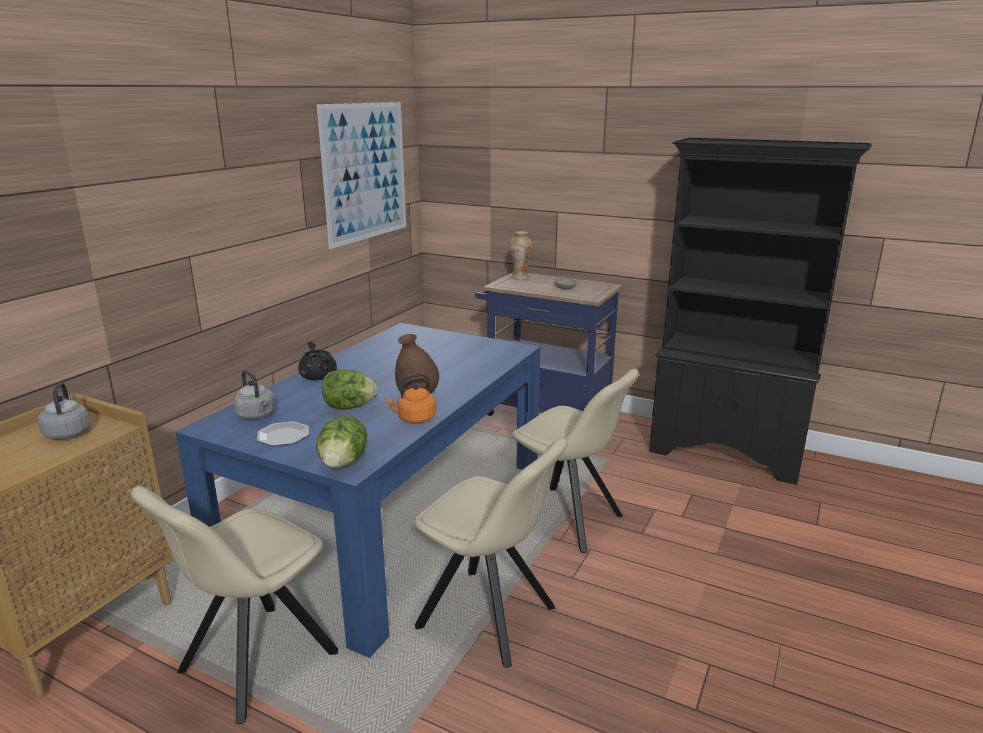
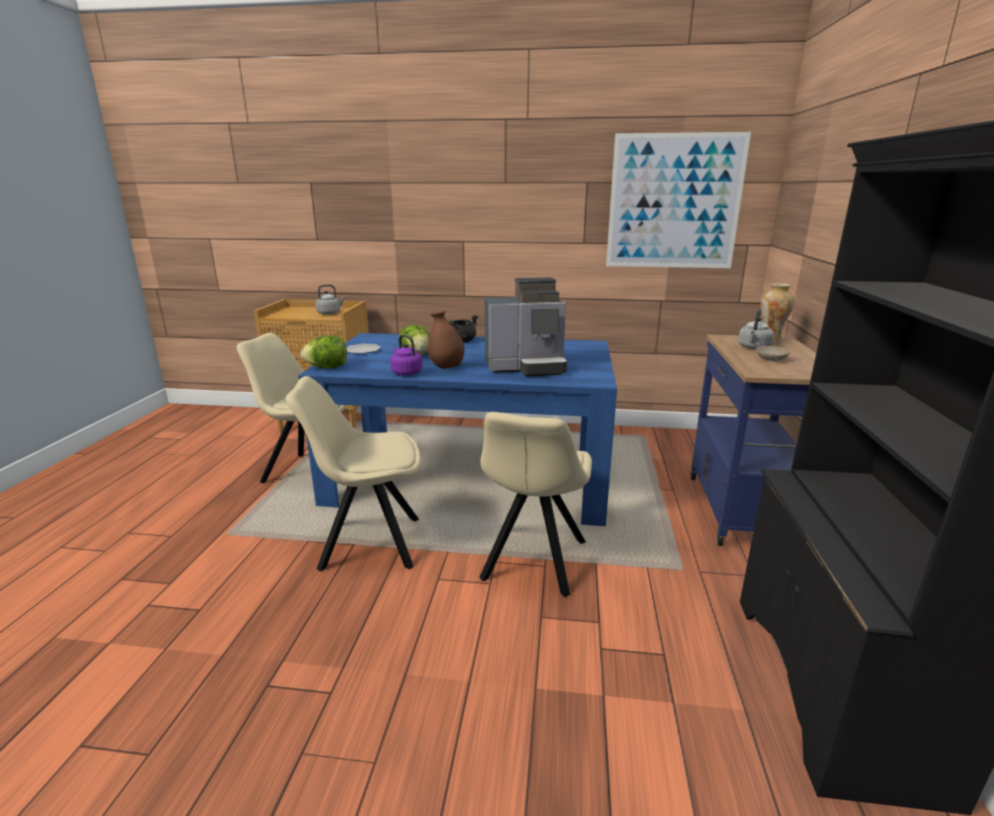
camera: 70 degrees right, 0 degrees up
(257, 415) = (390, 340): grey kettle -> grey kettle (753, 348)
(414, 419) = (406, 372): orange kettle -> purple kettle
(454, 365) = (527, 367): none -> coffee machine
(488, 617) = (370, 543): beige chair -> beige chair turned 75 degrees clockwise

